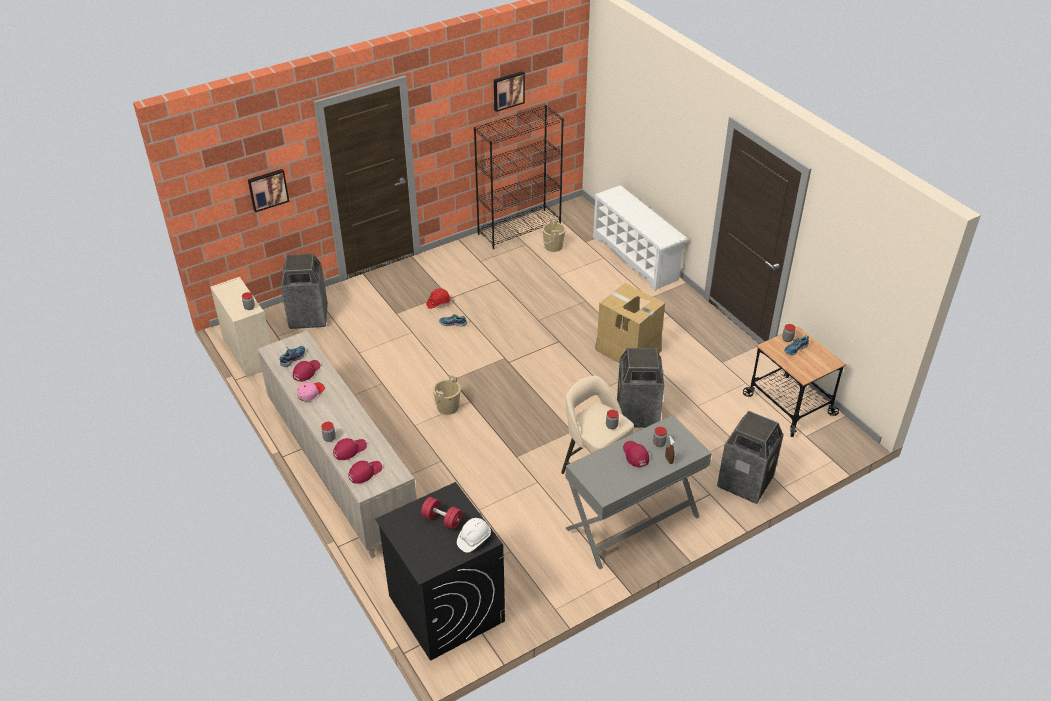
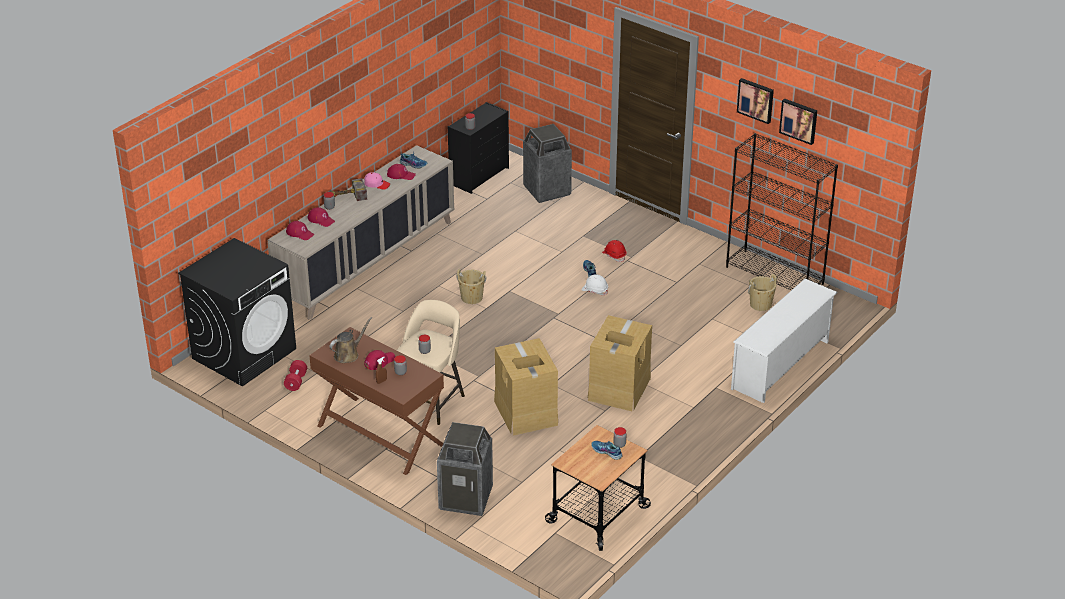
camera: 70 degrees right, 5 degrees down
(249, 353) = (479, 175): beige dresser -> black dresser
(267, 189) = (564, 58): picture -> picture (756, 100)
(317, 420) = (346, 196): none -> hammer
(442, 519) = (245, 267): red dumbbell -> red dumbbell (296, 381)
(473, 539) = (230, 286): white hard hat -> white hard hat (594, 290)
(614, 476) = (348, 354): none -> brown watering can
(633, 523) = (379, 435): grey desk -> brown desk
(638, 414) = (525, 412): trash can -> cardboard box

